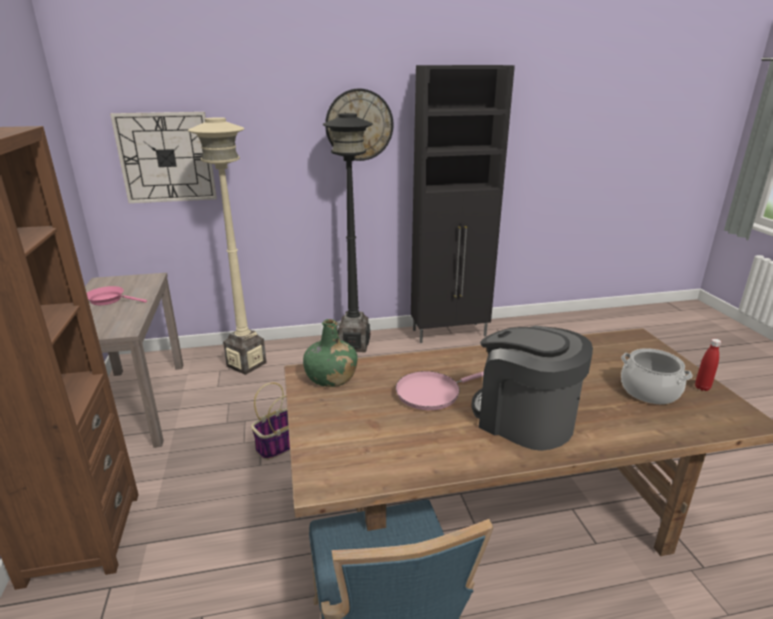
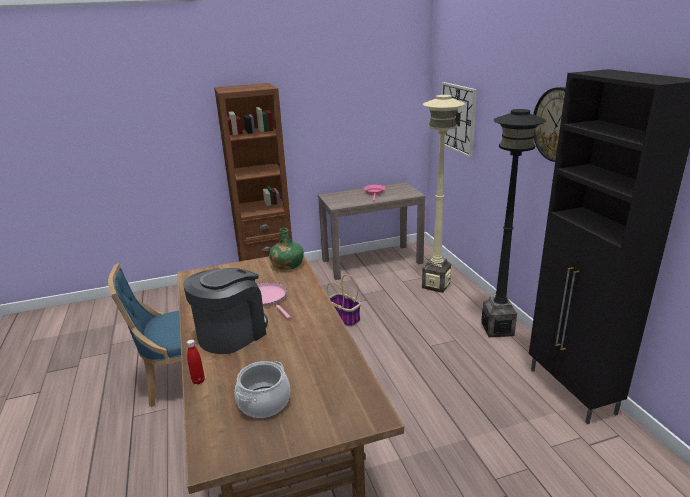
camera: 85 degrees right, 0 degrees up
(702, 387) = (268, 441): red bottle -> red bottle (198, 381)

